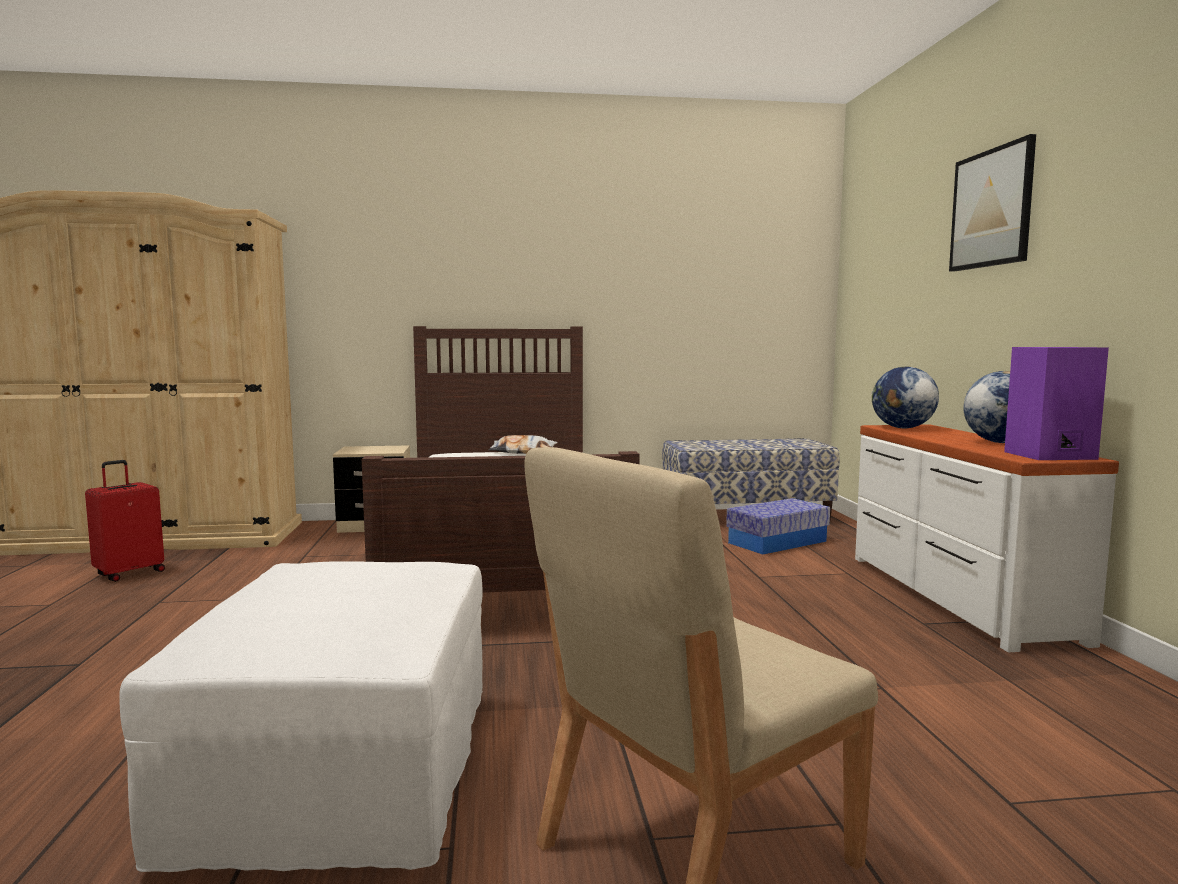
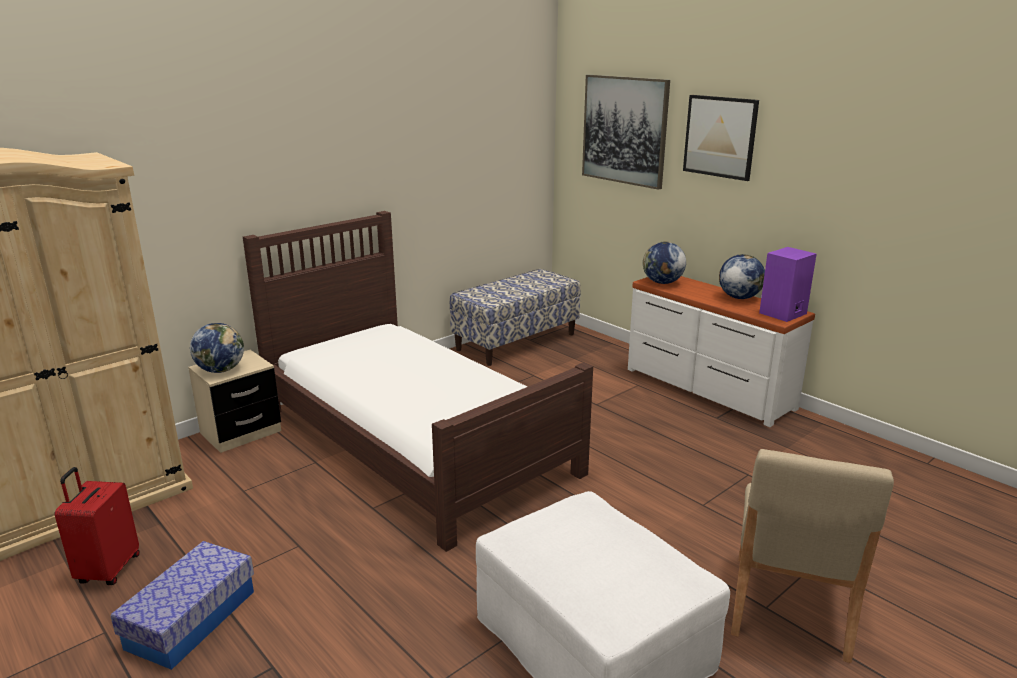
camera: 35 degrees left, 15 degrees up
(359, 450) = (221, 370): none -> globe
(523, 452) = (367, 336): pillow -> none
(777, 542) = (566, 364): storage box -> storage box (191, 619)
(896, 240) = (624, 130): none -> picture

